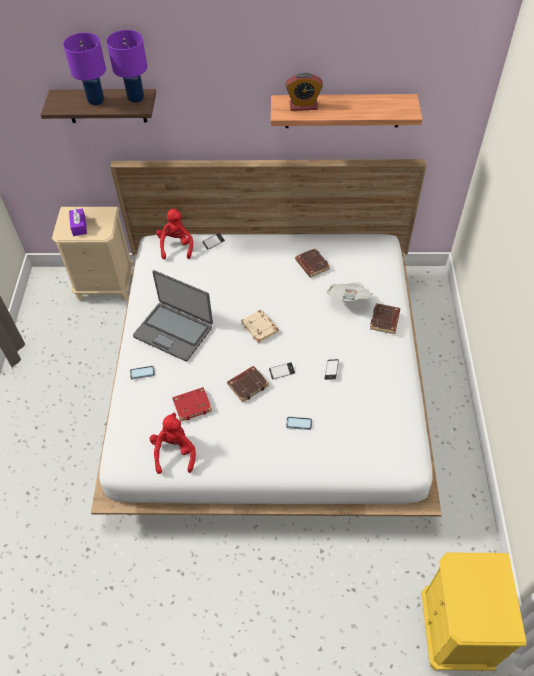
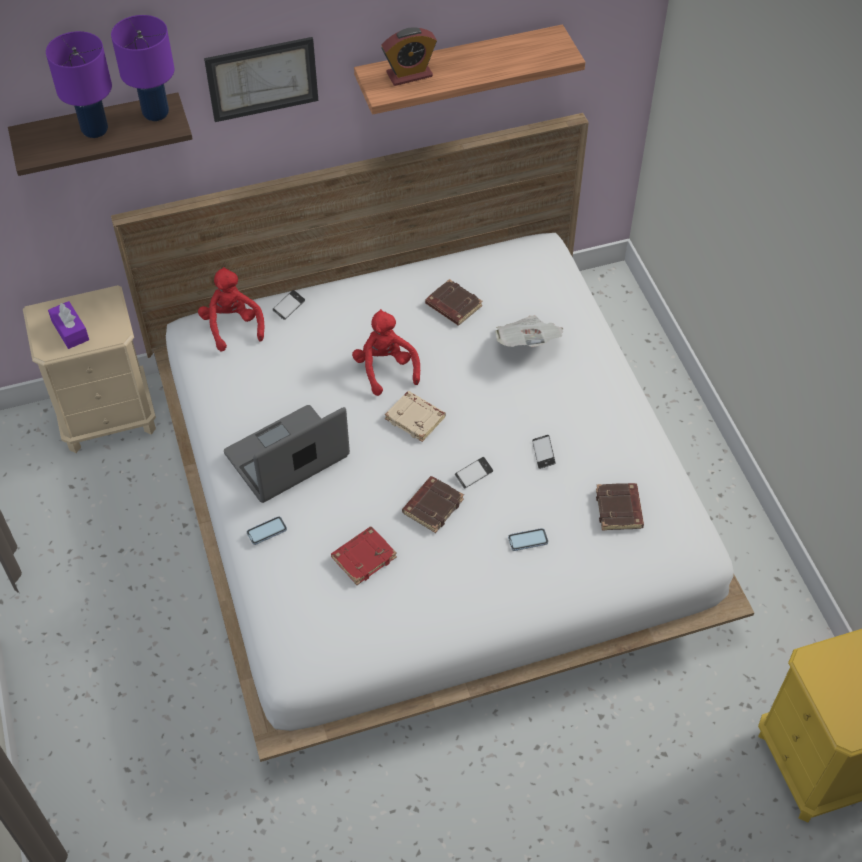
camera: 20 degrees left, 0 degrees up
(174, 331) = (287, 457): laptop -> laptop turned 135 degrees clockwise
(174, 452) = (365, 630): red plush toy -> red plush toy (385, 368)
(210, 91) = (262, 78): none -> picture
(385, 321) = (590, 363): brown book -> brown book (619, 510)

